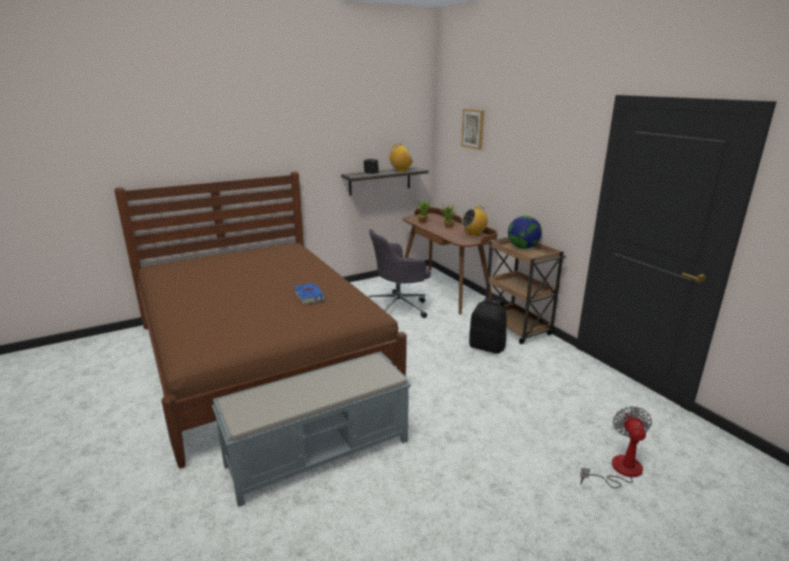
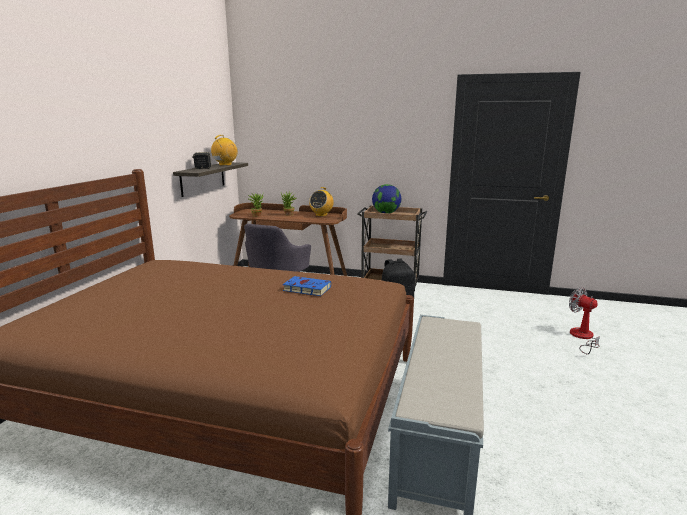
camera: 45 degrees left, 5 degrees down
(473, 128) = (294, 116): picture -> none

